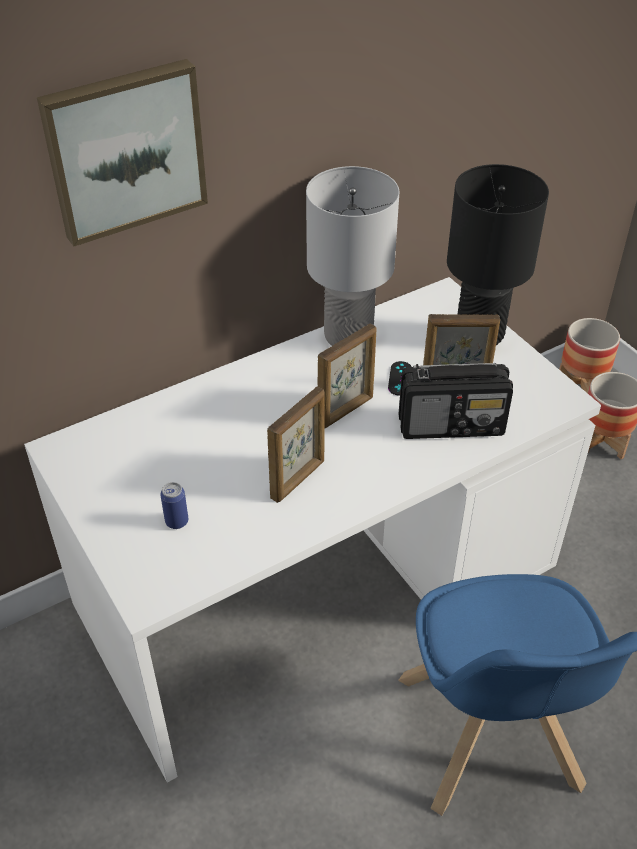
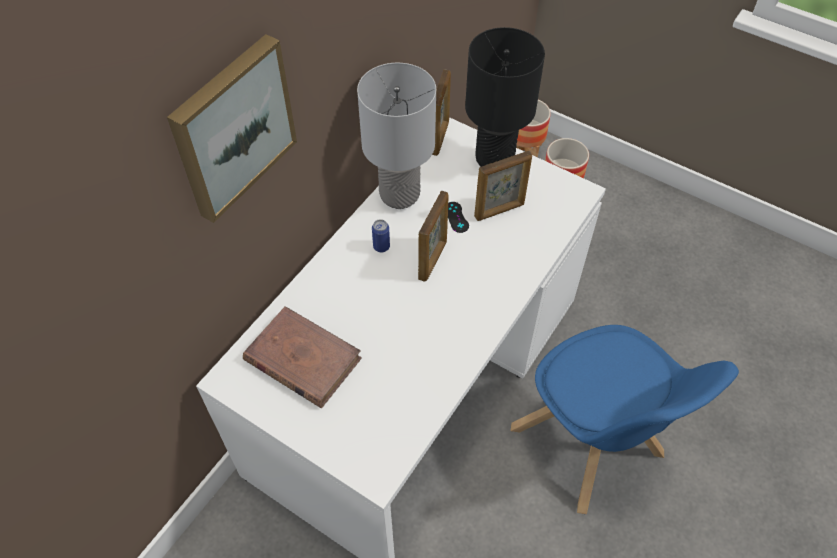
camera: 25 degrees left, 10 degrees up
(144, 457) = (302, 359): none -> brown book
(177, 521) = (361, 403): can -> can (381, 247)
(298, 479) = (431, 331): picture frame -> picture frame (440, 138)
(452, 425) = (515, 243): radio -> none

